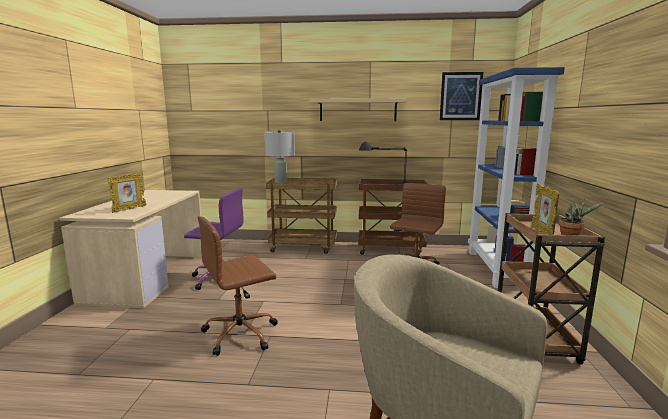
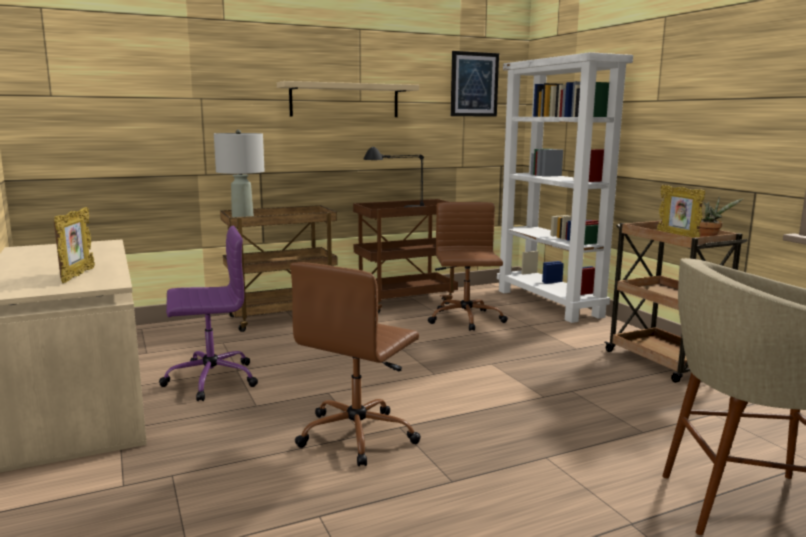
camera: 30 degrees left, 0 degrees up
(497, 269) = (549, 303): blue bookcase -> white bookcase

